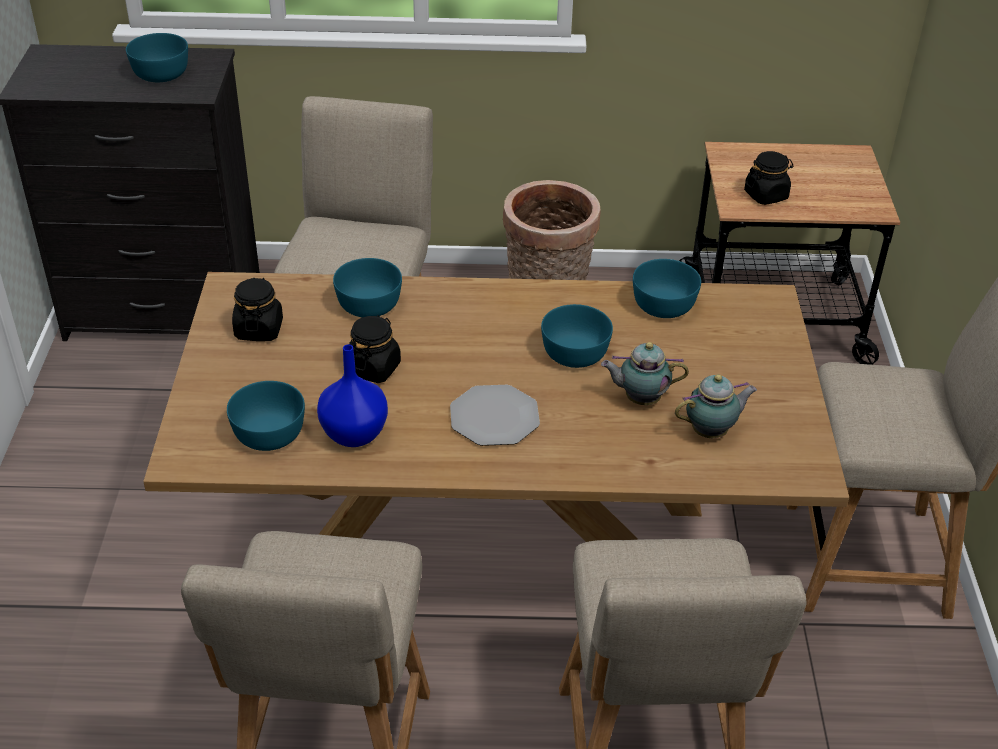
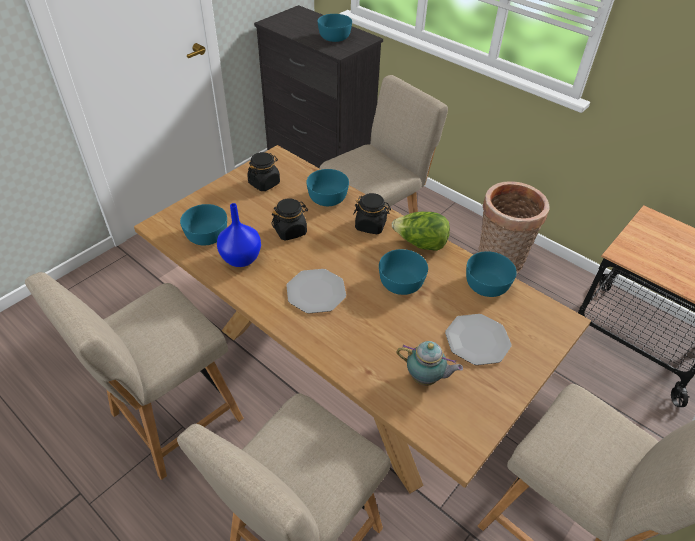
camera: 40 degrees right, 5 degrees up
(545, 300) = (420, 244): none -> lettuce
(640, 399) = (406, 331): teapot -> none
(717, 366) = (477, 340): none -> plate
(766, 195) = (650, 256): black jar -> black jar (371, 225)

